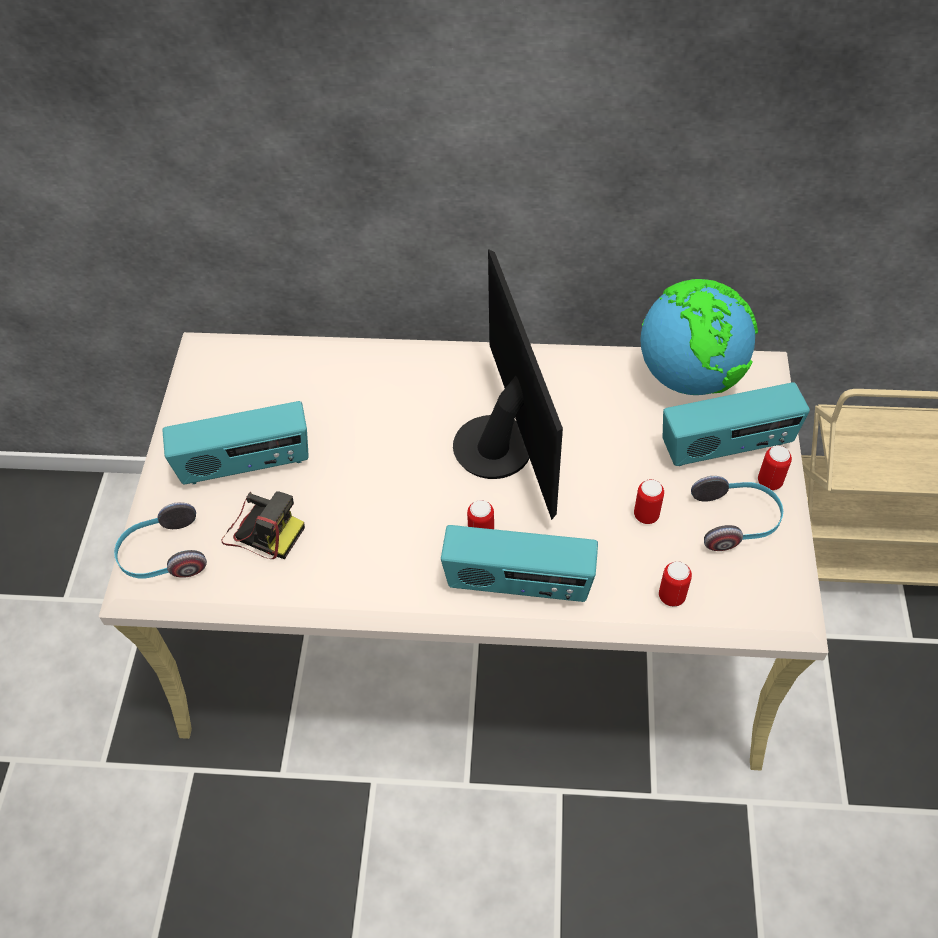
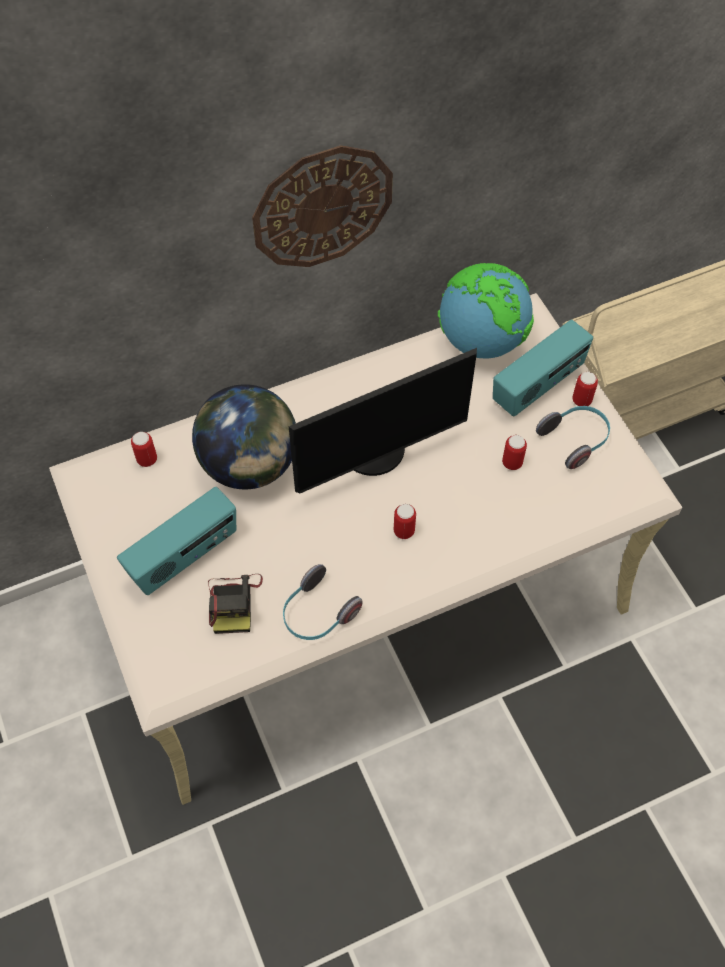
camera: 30 degrees left, 5 degrees up
(163, 556) = (167, 659): headphones -> headphones (317, 614)
(262, 530) = (234, 602): camera -> camera turned 90 degrees clockwise
(366, 404) = (250, 465): none -> globe
(502, 445) = (376, 453): monitor -> monitor turned 105 degrees clockwise
(518, 132) = (322, 207): none -> wall clock
(518, 584) = (453, 555): radio -> none
(671, 596) = (563, 515): can -> can (147, 459)

